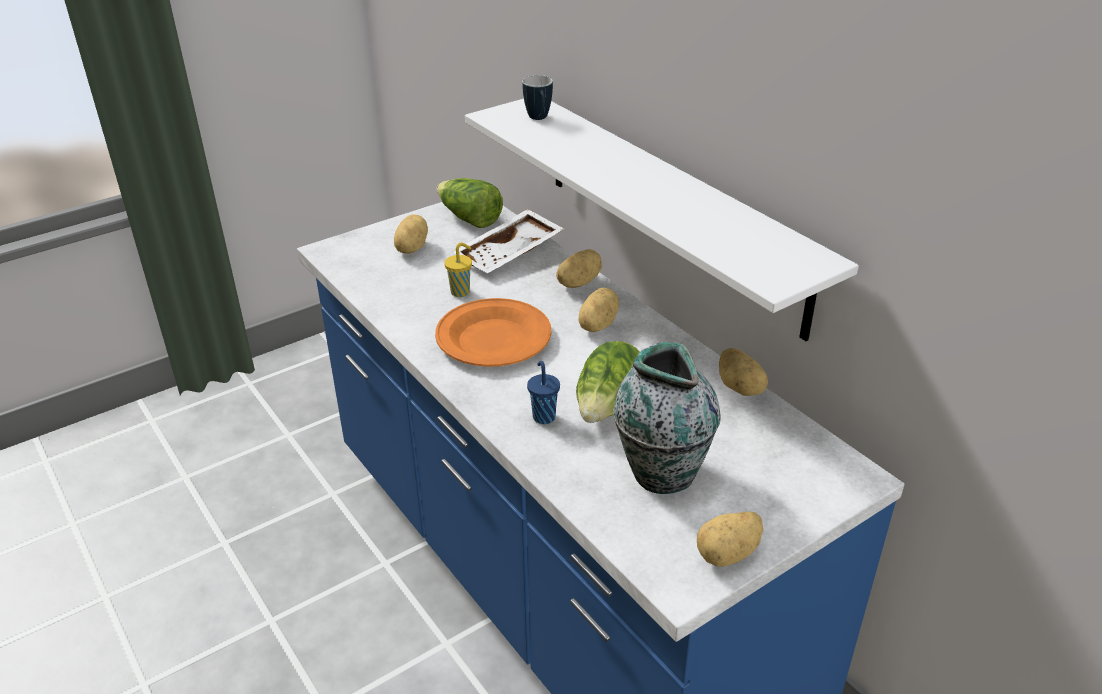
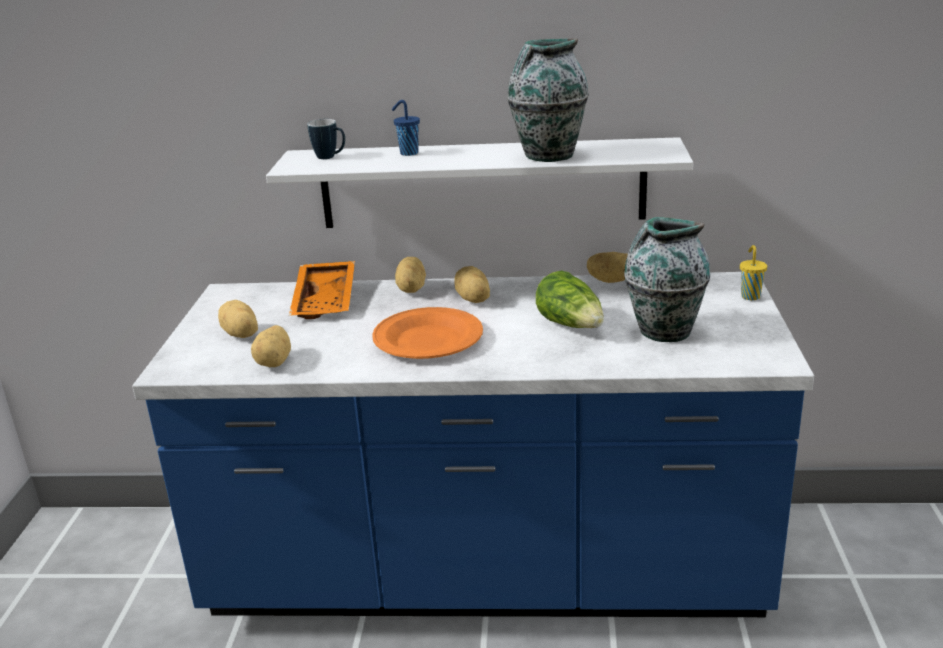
camera: 50 degrees left, 10 degrees down
(461, 292) = (343, 333): yellow cup -> yellow cup (750, 296)
(469, 219) = (245, 300): lettuce -> none
(510, 254) = (327, 300): white tray -> orange tray
(543, 416) = (551, 350): blue cup -> blue cup (408, 153)
(679, 213) = (547, 155): none -> vase
(728, 555) = (766, 337): potato -> potato (275, 362)

